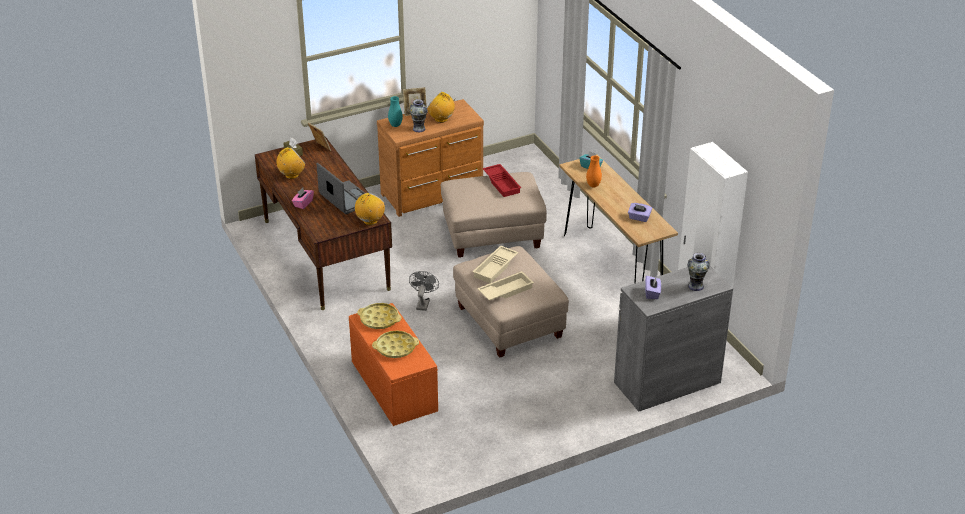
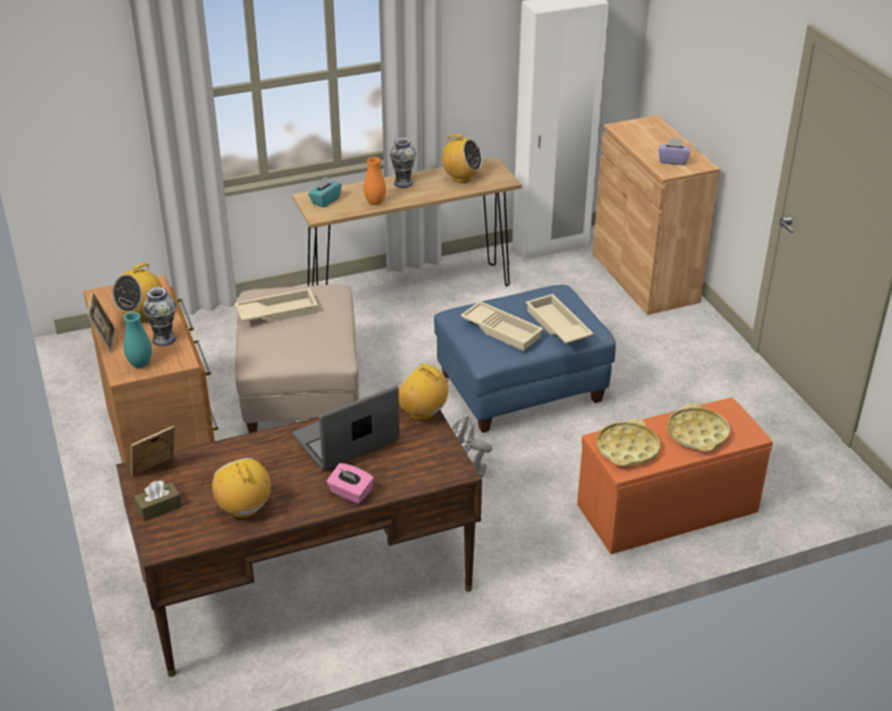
camera: 85 degrees left, 0 degrees up
(502, 183) = (277, 311): red tray -> beige tray
(509, 323) = (521, 389): beige ottoman -> blue ottoman
(639, 218) = (461, 178): purple tissue box -> radio
(667, 382) = (645, 278): grey cabinet -> brown cabinet
(696, 286) = (655, 134): vase -> vase (403, 183)

